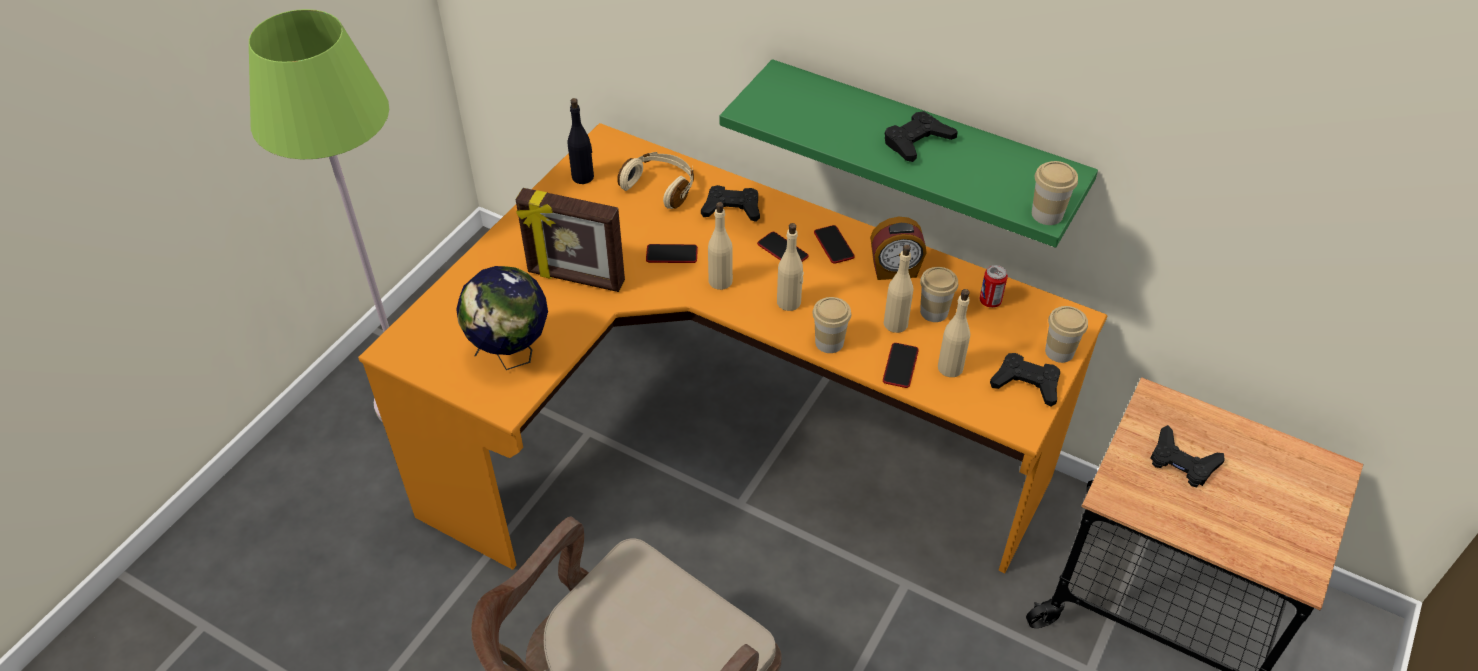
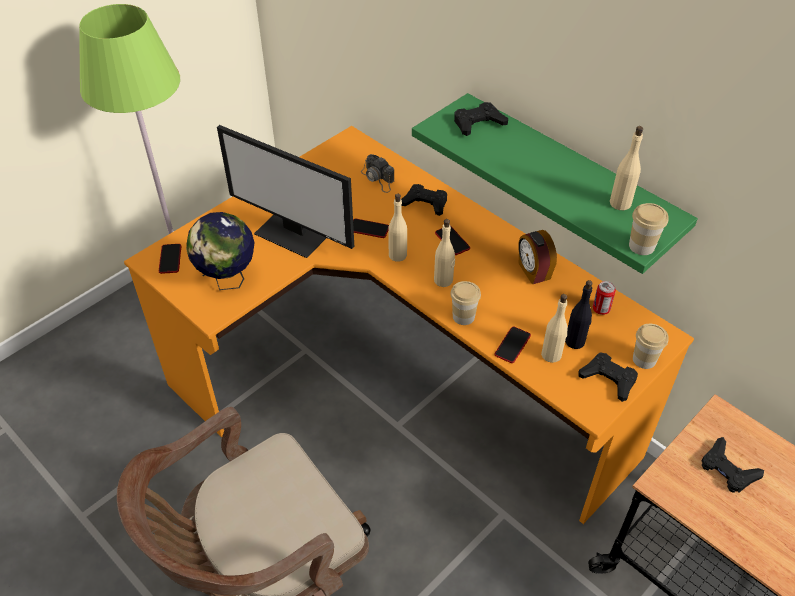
camera: 15 degrees right, 0 degrees up
(575, 278) = (293, 233): picture frame -> monitor
(583, 177) = (325, 162): black bottle -> black bottle (575, 341)
(660, 187) = (378, 178): beige headphones -> camera
(834, 245) = (492, 244): phone -> phone (170, 259)
(895, 270) = (533, 271): alarm clock -> alarm clock turned 60 degrees clockwise
(895, 323) = (519, 312): beige bottle -> beige bottle (620, 203)
(917, 142) = (556, 172): black game controller -> black game controller (478, 123)
(934, 312) = (553, 309): cup -> none

